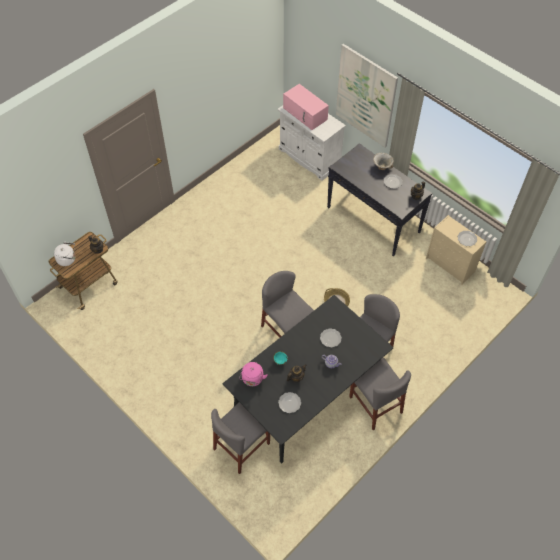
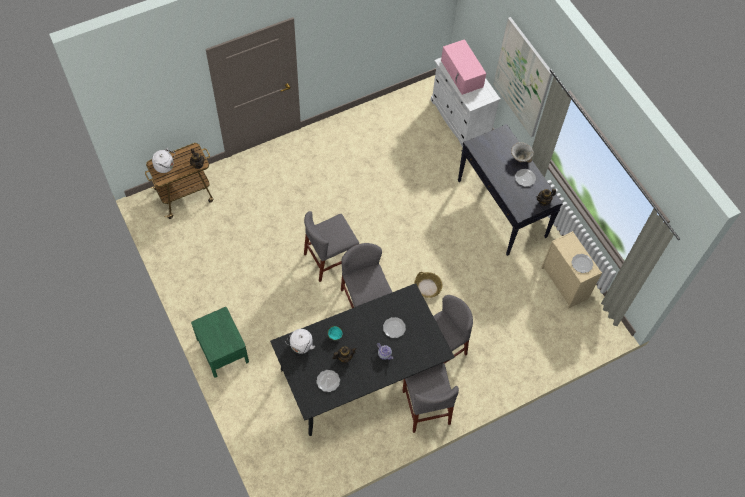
camera: 15 degrees right, 5 degrees up
(172, 411) = (222, 350): none -> green nightstand
(242, 446) = (277, 406): grey chair -> grey chair (330, 259)
(252, 379) = (300, 346): pink kettle -> white kettle

